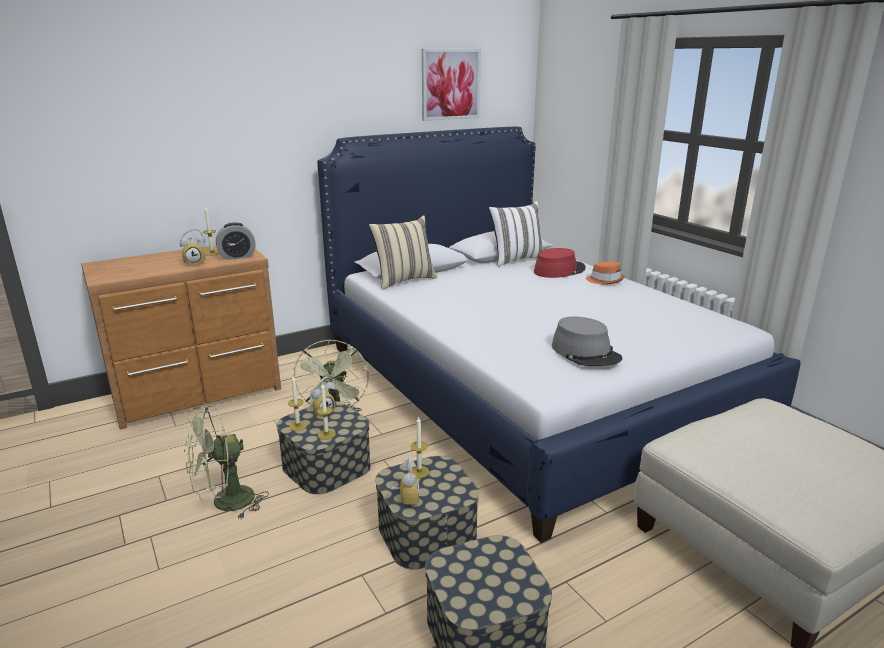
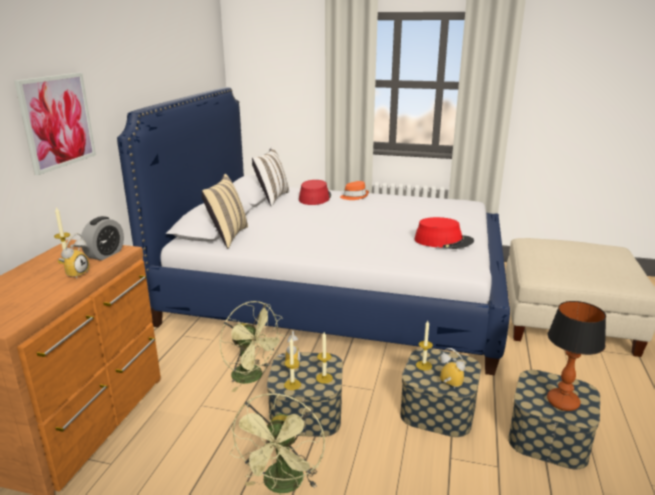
camera: 45 degrees left, 0 degrees up
(450, 84) = (182, 52): picture -> picture (57, 121)
(478, 586) = (562, 403): none -> table lamp
(586, 352) = (443, 241): grey hat -> red hat

